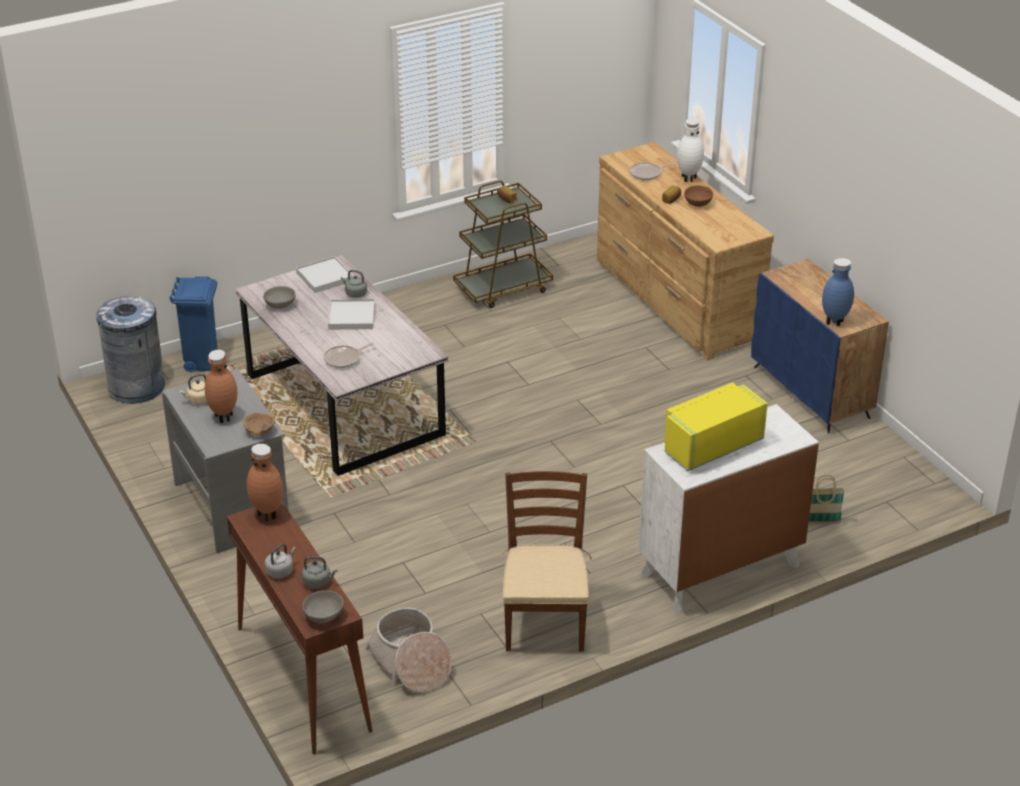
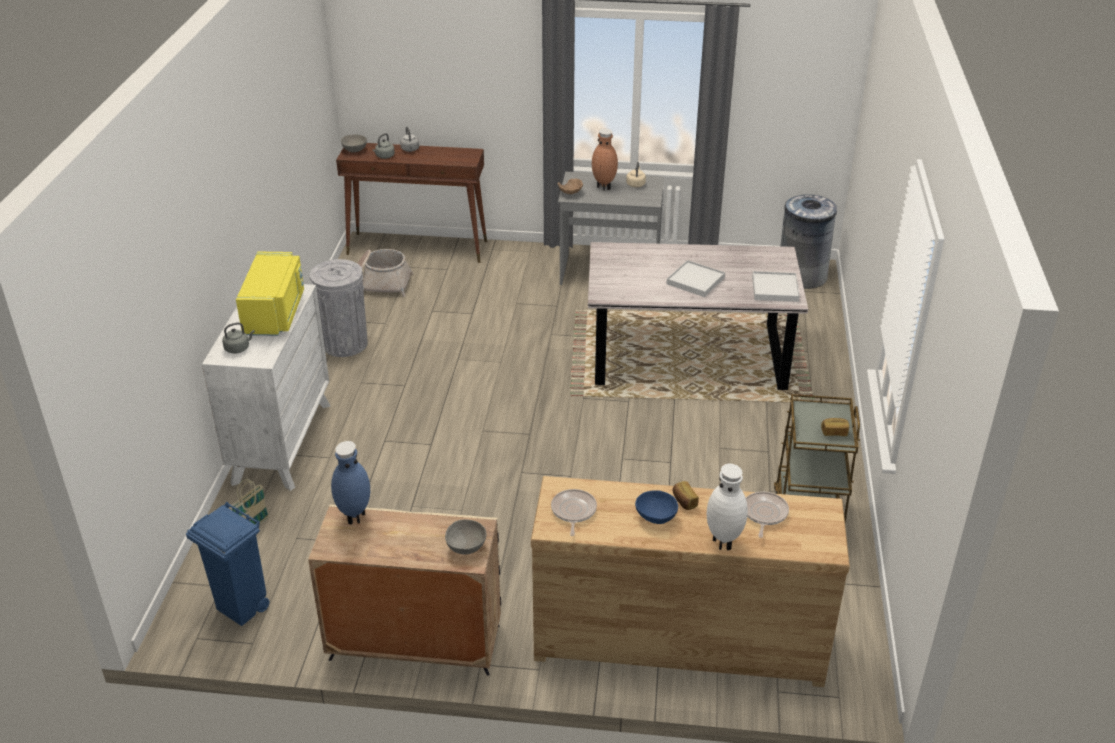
camera: 125 degrees right, 0 degrees up
(202, 362) = (813, 311): blue trash can -> blue trash can (242, 608)
(268, 514) = (466, 159): brown vase -> none
(280, 305) = (747, 257): grey bowl -> grey bowl (466, 547)
(344, 359) = (636, 259): frying pan -> frying pan (573, 511)
(355, 293) = (732, 294): grey kettle -> grey kettle (238, 348)
(544, 620) = (345, 344): brown chair -> grey trash can
(698, 203) = (656, 517): brown bowl -> blue bowl
(811, 392) = (414, 642): blue cabinet -> beige cabinet

